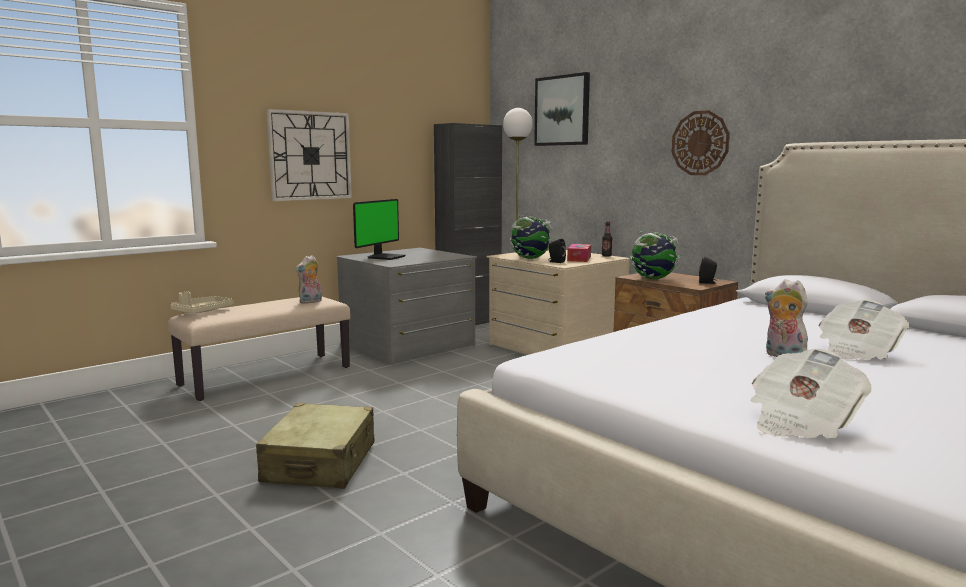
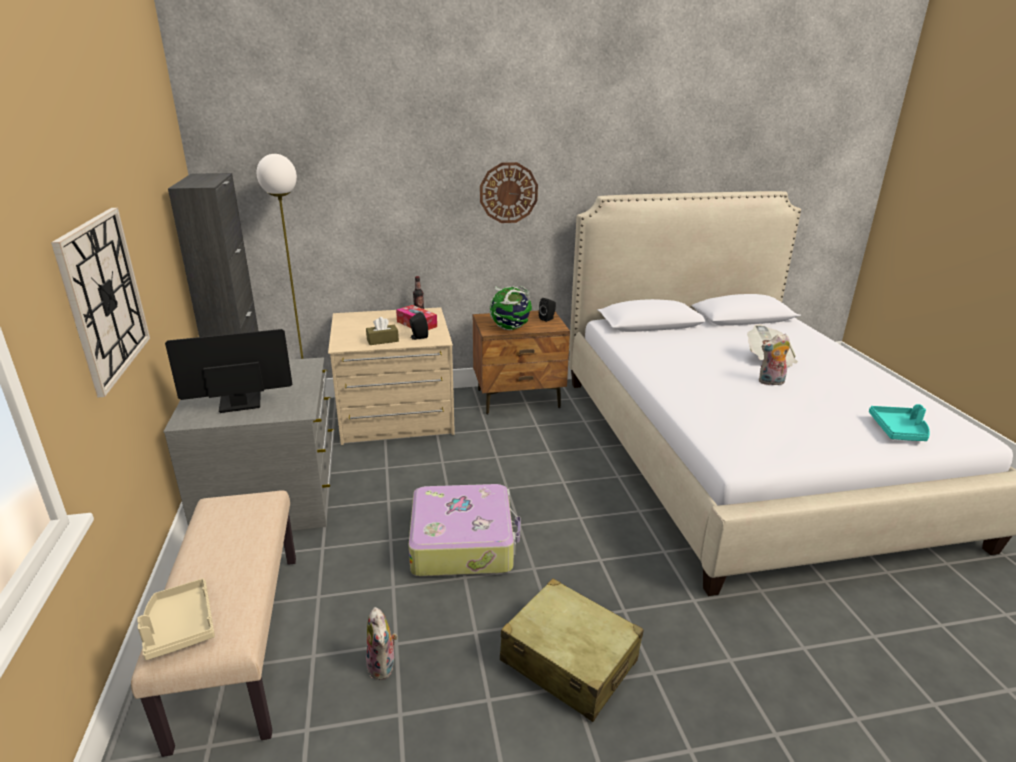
camera: 60 degrees left, 15 degrees up
(310, 302) = (256, 513): plush toy -> plush toy (383, 666)
(385, 257) = (239, 403): monitor -> monitor turned 75 degrees counterclockwise
(423, 401) = (463, 542): none -> suitcase
(530, 258) = (382, 340): globe -> brown tissue box
(562, 110) = (326, 154): picture -> none
(801, 422) = (899, 430): newspaper -> turquoise tray

